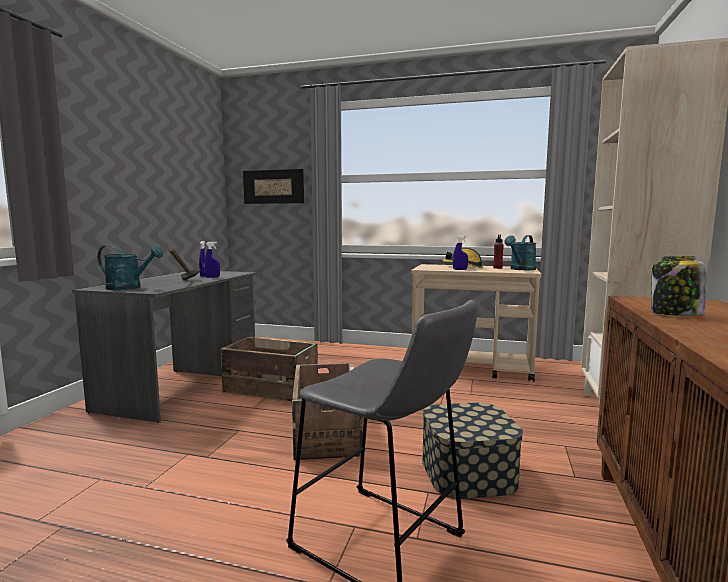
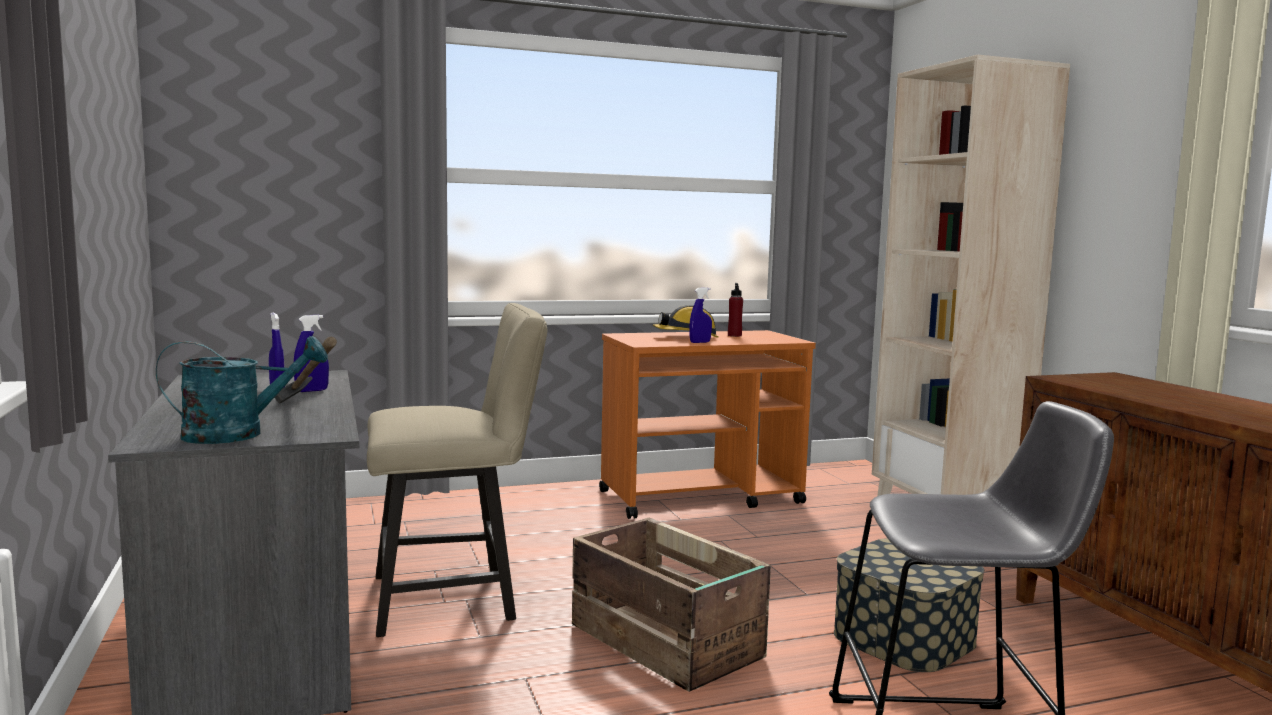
camera: 35 degrees left, 0 degrees up
(272, 389) = (456, 597): crate -> beige chair
(273, 186) = (279, 181): picture -> none
(472, 367) = (702, 497): beige cart -> orange cart
(521, 269) = (770, 336): turquoise watering can -> none
(675, 314) = (1149, 395): jar -> none

